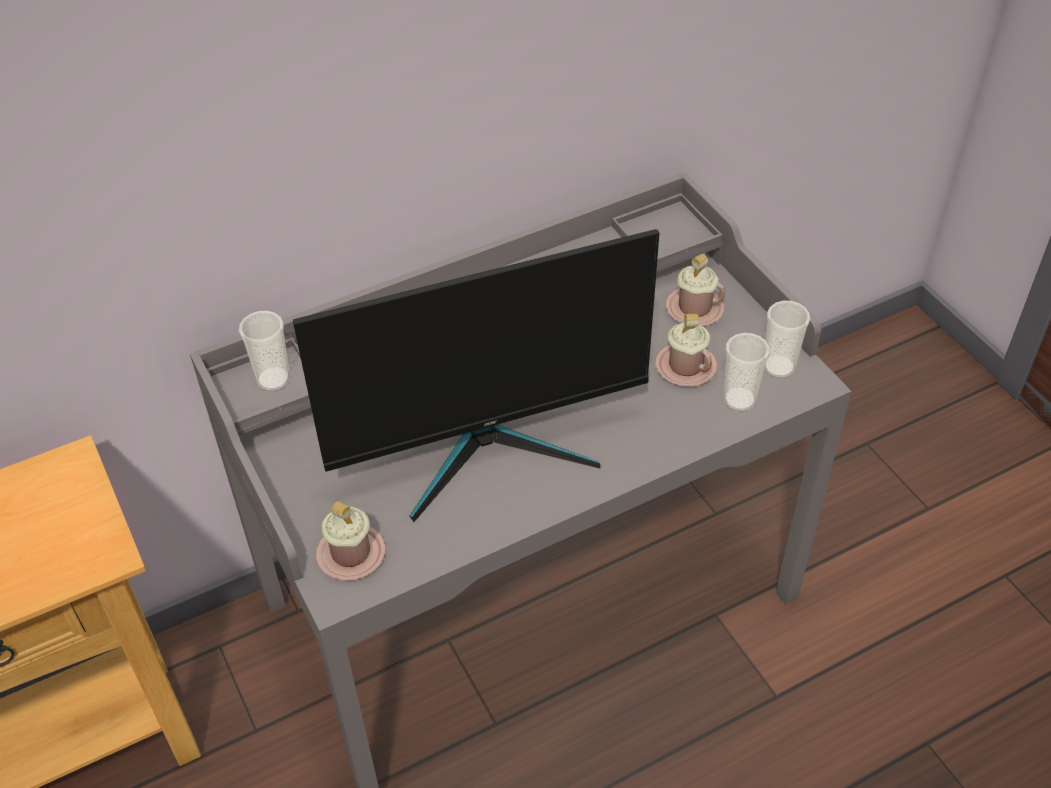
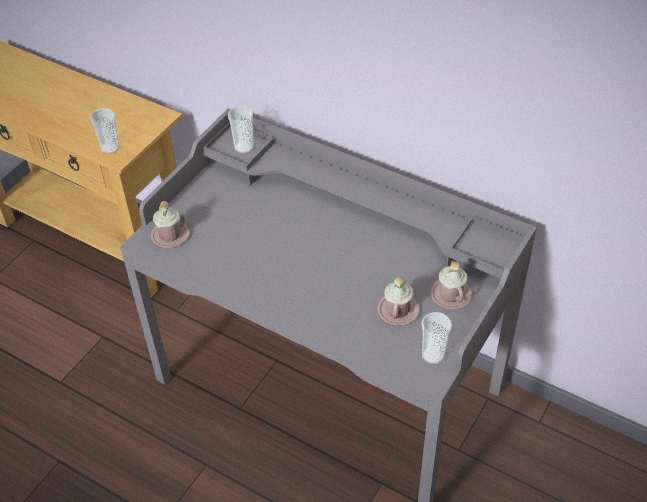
camera: 60 degrees right, 0 degrees up
(490, 448) = (273, 254): monitor -> none
(739, 399) = (390, 346): cup -> cup (110, 148)

